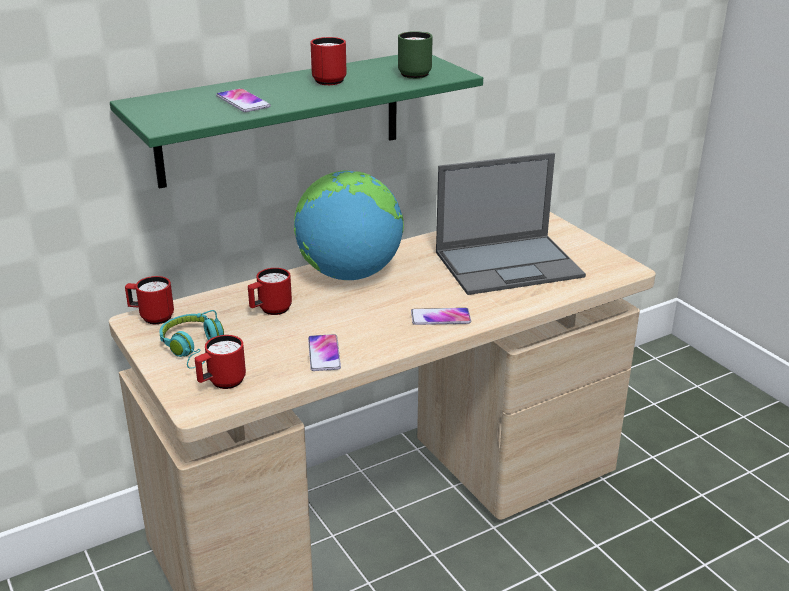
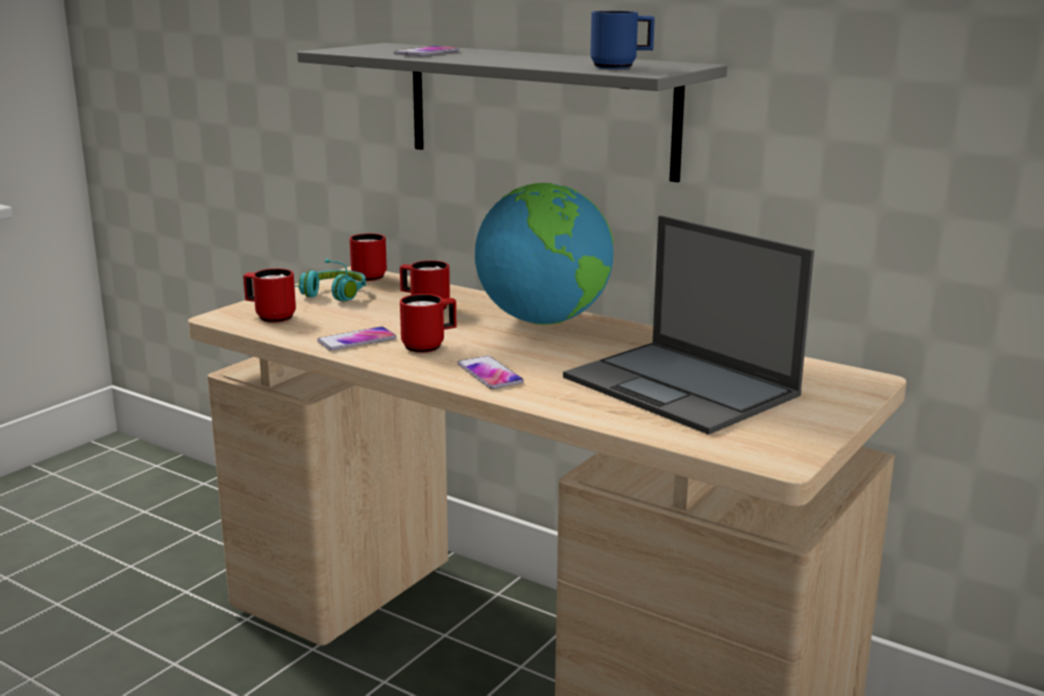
camera: 65 degrees right, 10 degrees down
(281, 118) = (539, 109): green shelf -> grey shelf
(329, 79) = (542, 58): red mug -> red mug (429, 346)
(417, 73) = (621, 67): green mug -> blue mug

